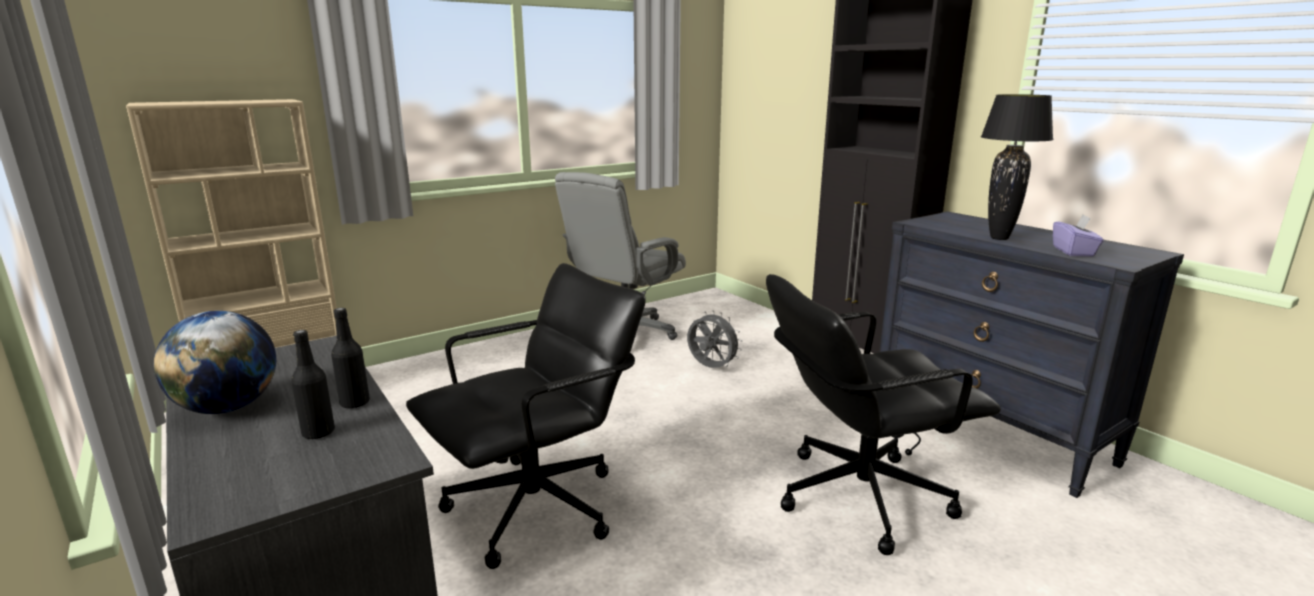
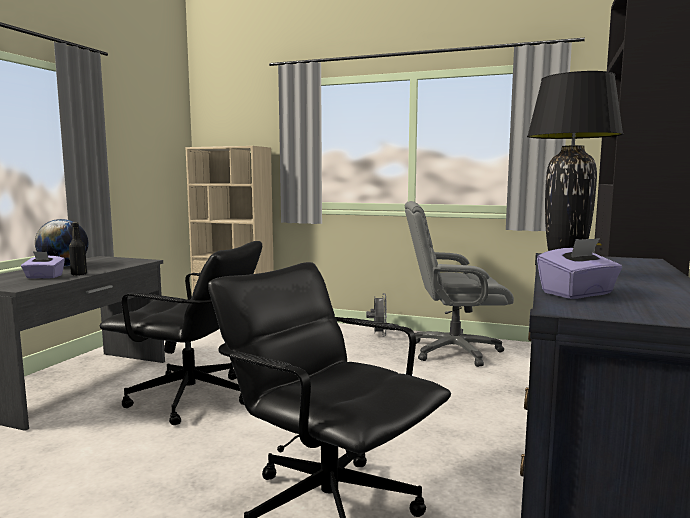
camera: 55 degrees right, 10 degrees down
(318, 433) = (44, 277): black bottle -> purple tissue box
(710, 368) = (455, 391): grey fan -> grey fan (378, 335)

